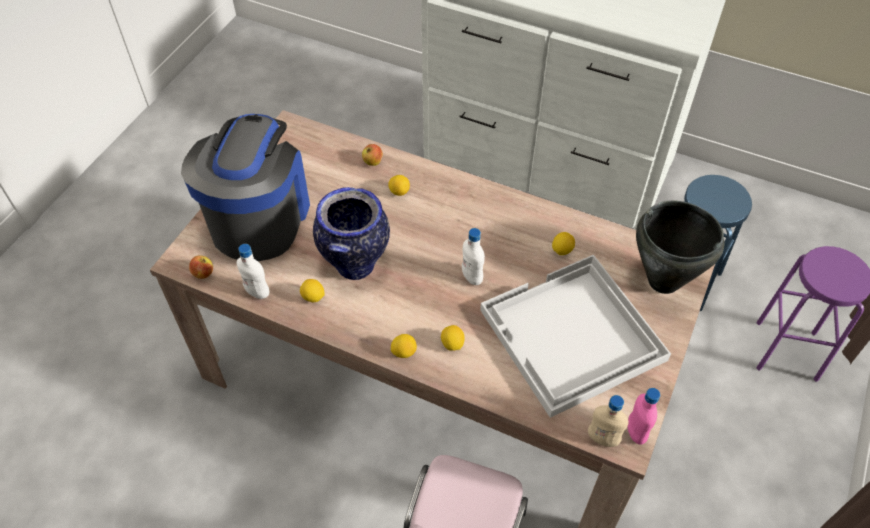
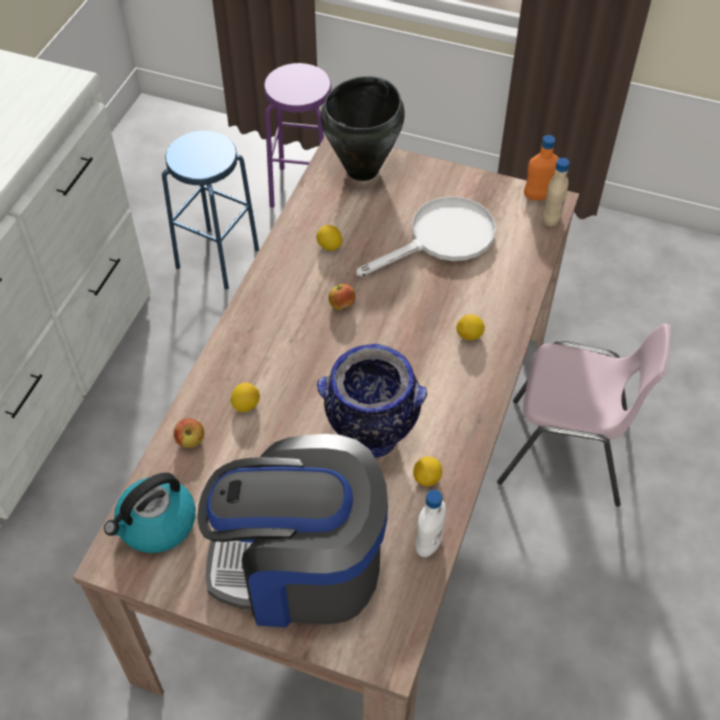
camera: 95 degrees left, 0 degrees up
(203, 273) = (406, 619): apple -> apple (342, 305)
(310, 146) = (156, 524): none -> kettle
(404, 352) = (488, 378): lemon -> none
(472, 277) = (376, 323): white bottle -> none
(571, 336) = (442, 239): white tray -> white frying pan
(636, 432) = (538, 196): pink bottle -> orange bottle

